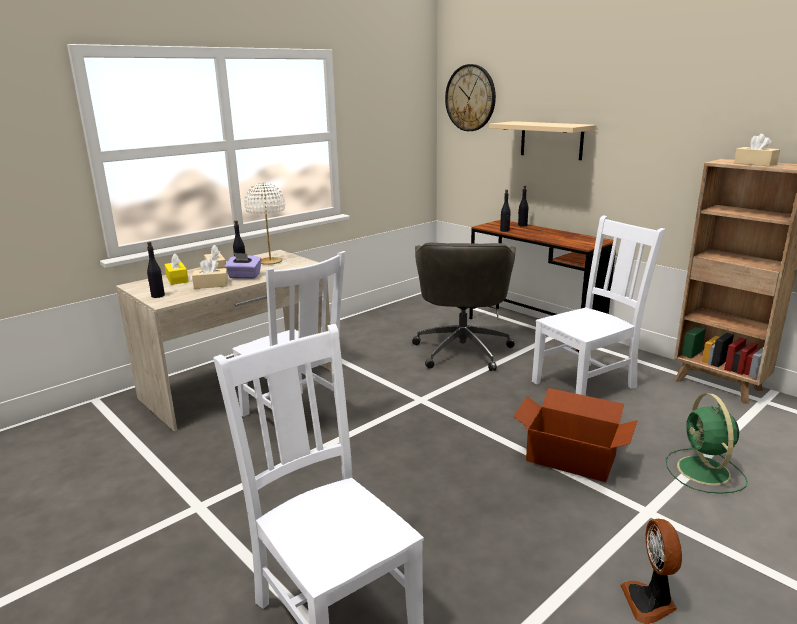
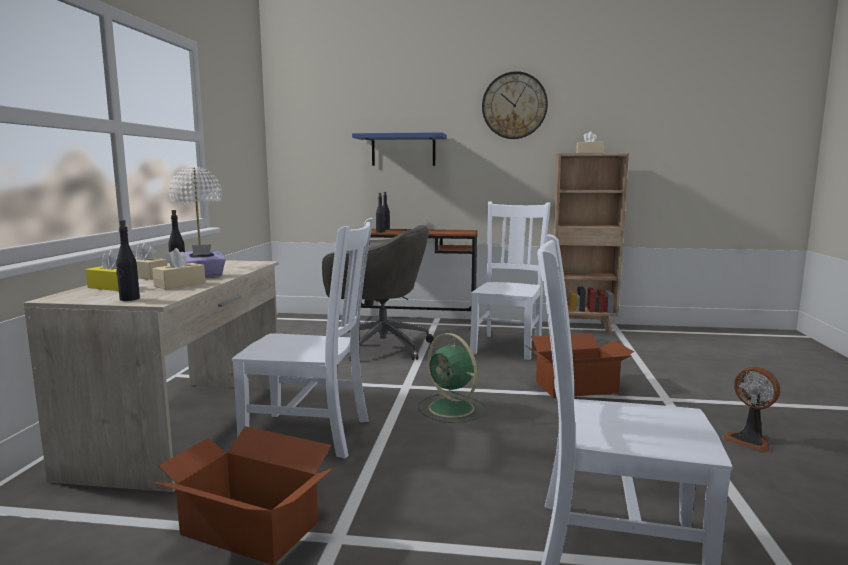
camera: 40 degrees left, 10 degrees down
(173, 475) = (250, 528): none -> cardboard box
(462, 349) = (379, 347): grey office chair -> grey office chair turned 45 degrees counterclockwise
(470, 98) = (309, 115): wall clock -> wall clock (514, 105)
(551, 140) = (403, 150): beige shelf -> blue shelf
(704, 472) = (654, 370): green fan -> green fan (453, 409)

